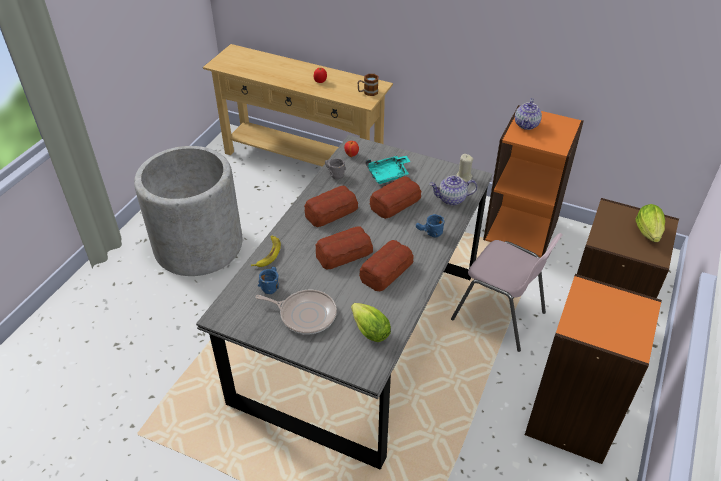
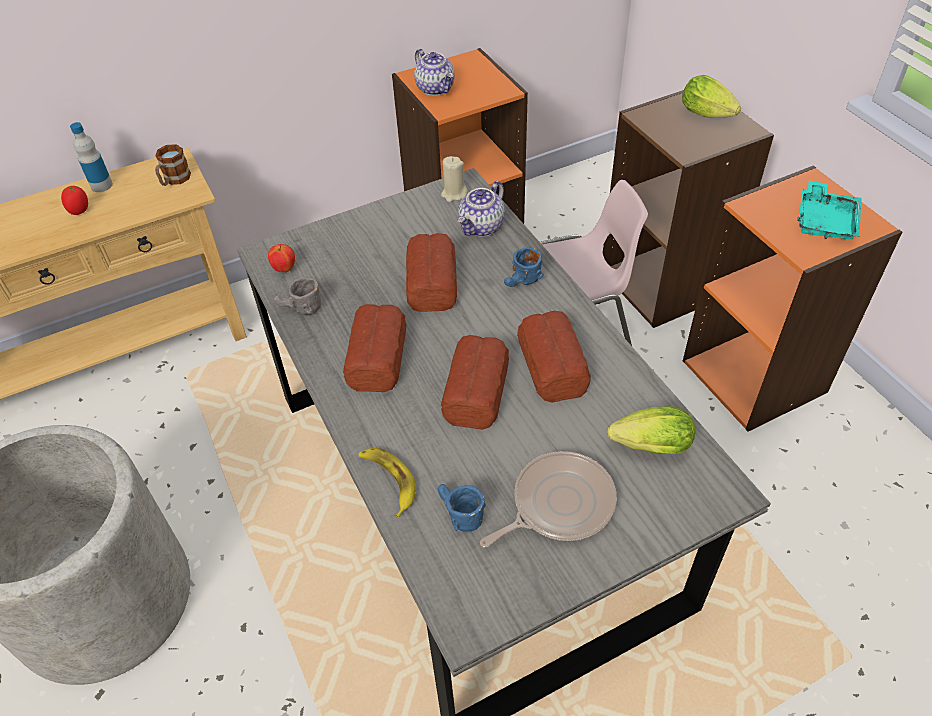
camera: 50 degrees left, 5 degrees up
(341, 77) = (101, 185): none -> bottle
(388, 174) = (369, 256): turquoise tray -> turquoise tray (825, 221)

